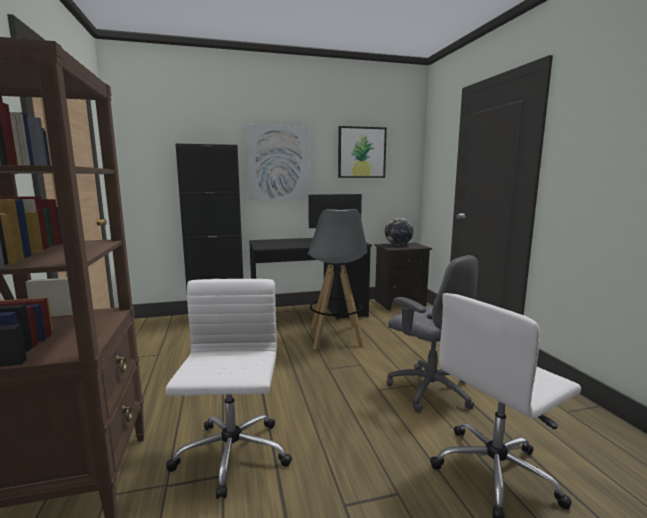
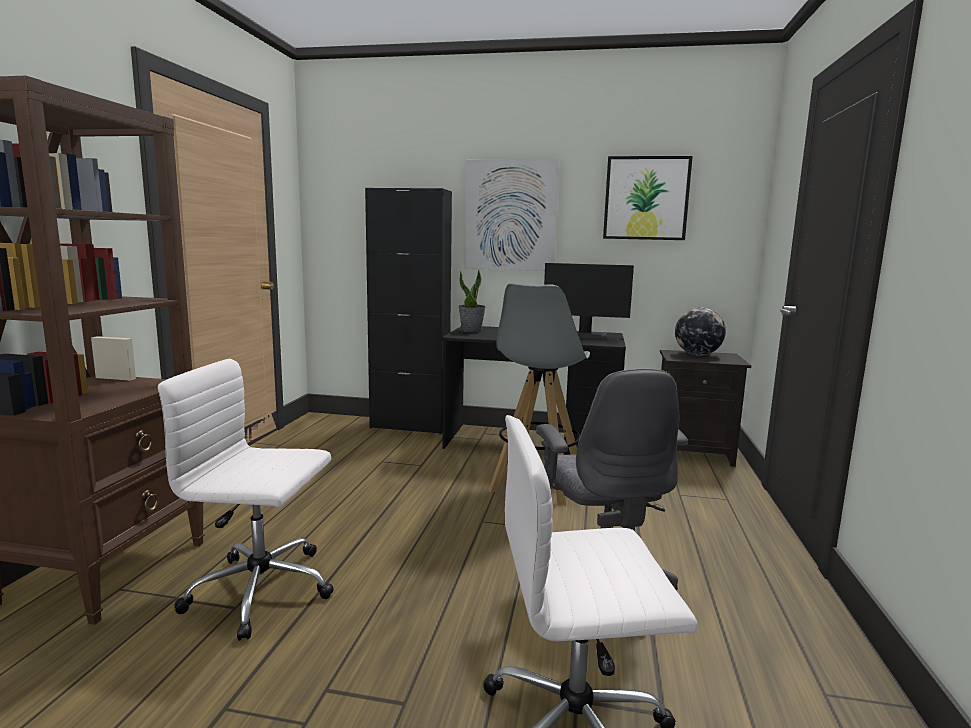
camera: 25 degrees right, 0 degrees up
(231, 456) = (263, 590): white office chair -> white office chair turned 105 degrees counterclockwise
(264, 243) = (471, 331): none -> potted plant

